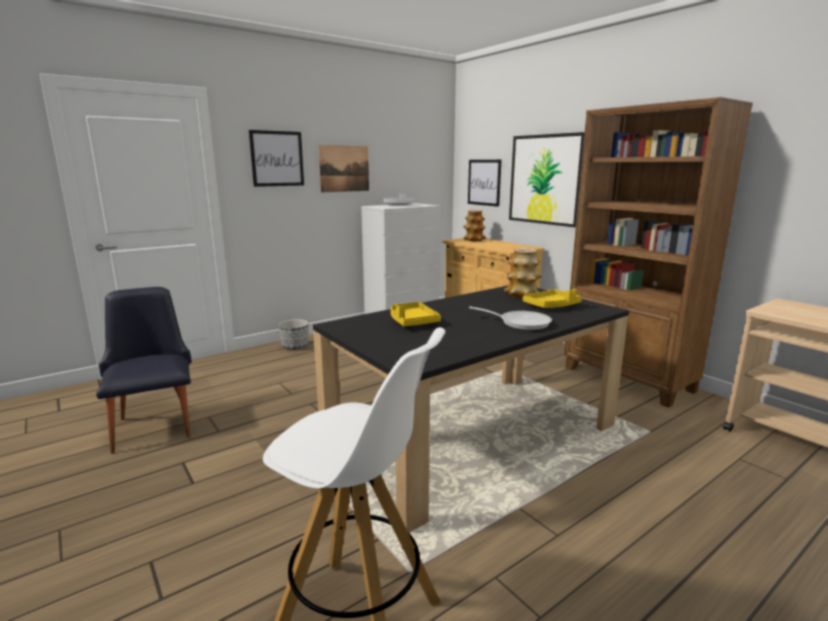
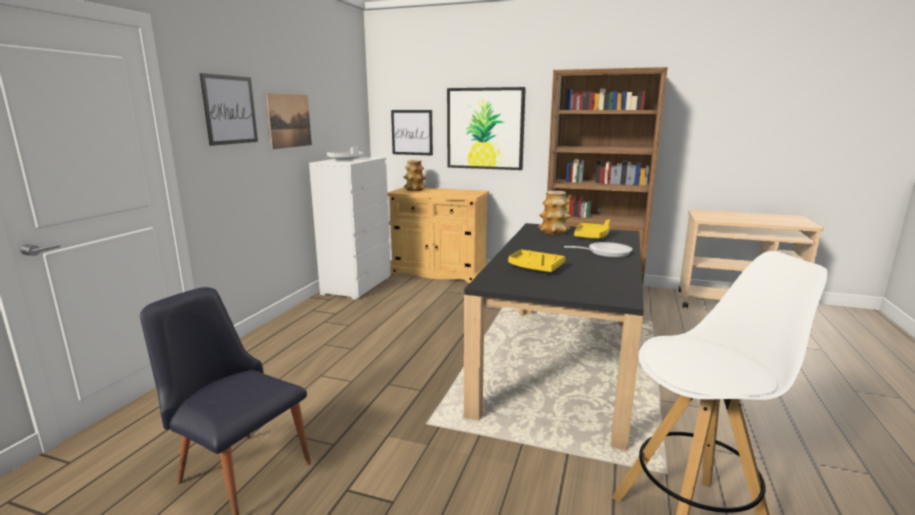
camera: 35 degrees left, 0 degrees up
(295, 346) = (277, 335): planter -> none

